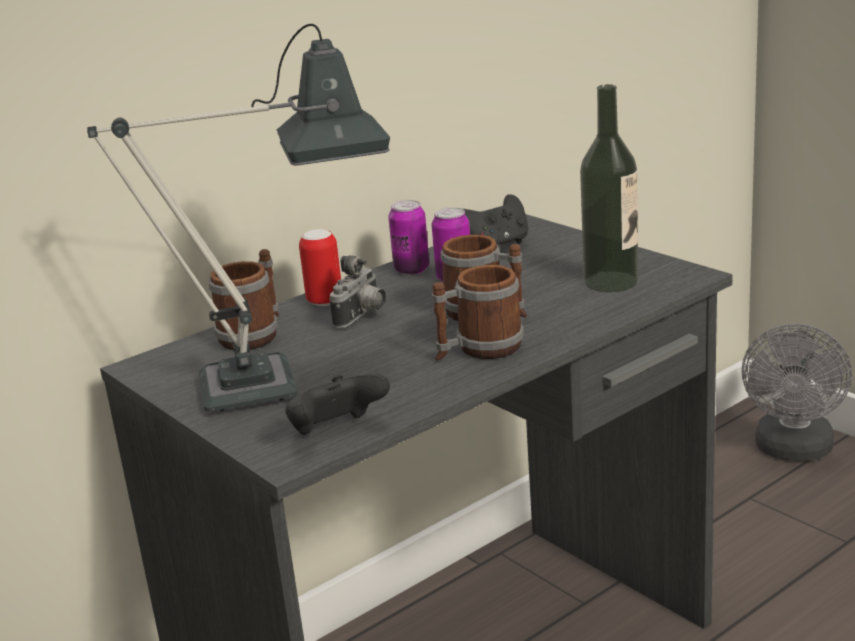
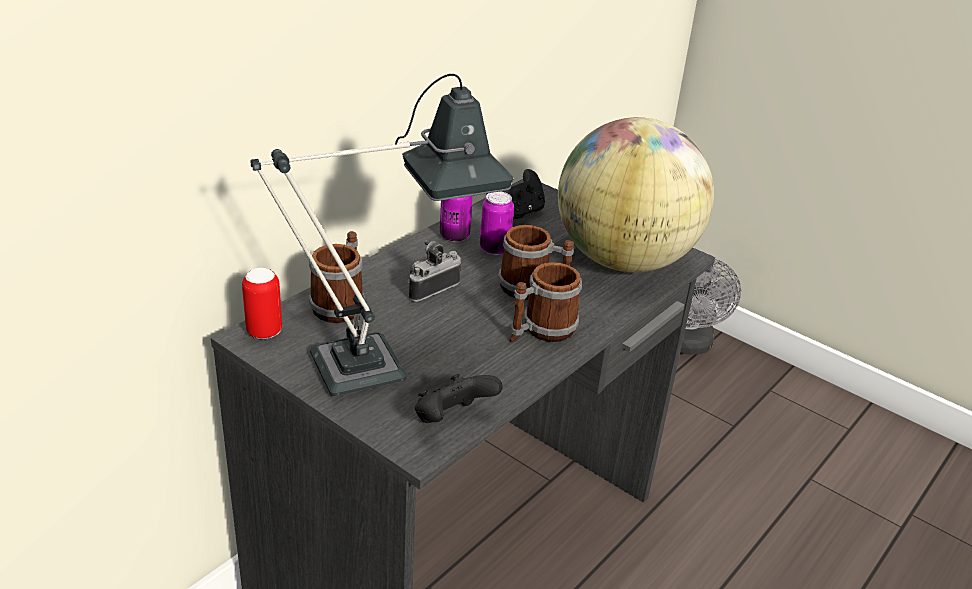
camera: 15 degrees left, 10 degrees up
(325, 301) = (390, 268): can -> can (264, 332)
(362, 316) = (430, 288): camera -> camera turned 150 degrees counterclockwise
(610, 282) = (623, 260): bottle -> globe

